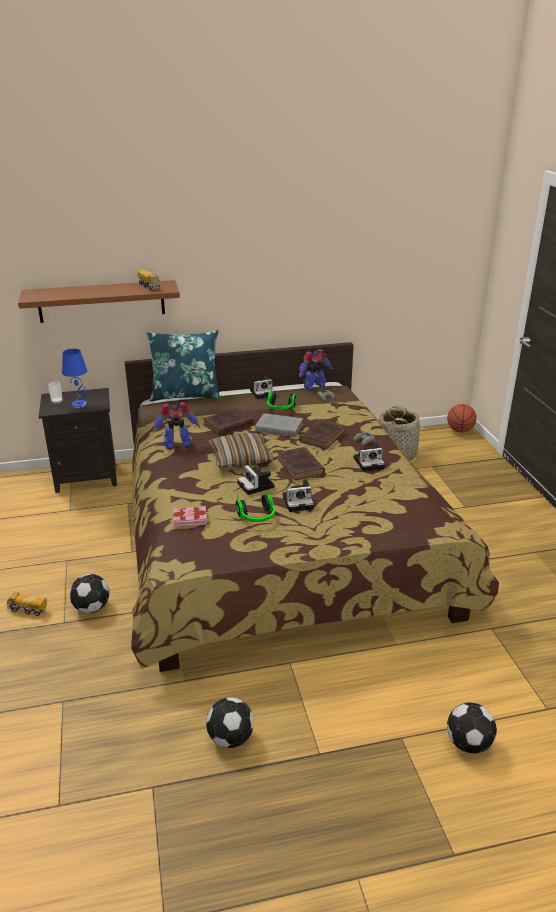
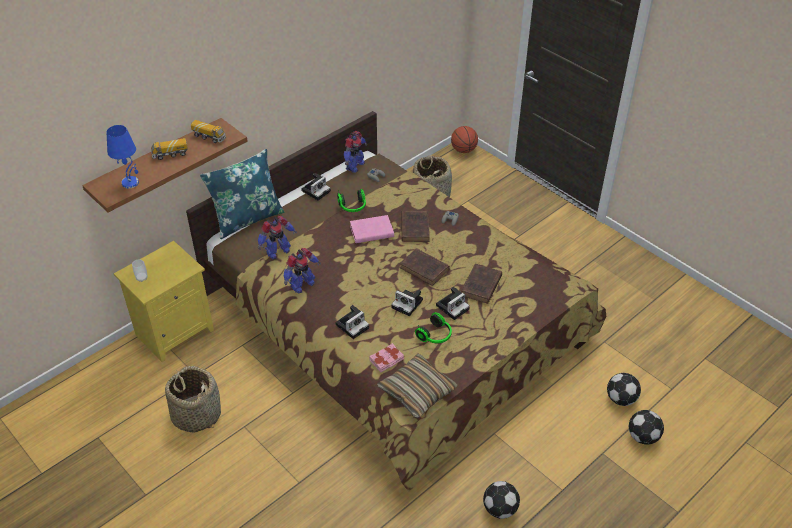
camera: 30 degrees left, 15 degrees up
(28, 610) = (257, 486): toy truck -> toy truck (170, 154)
(40, 537) = (196, 414): none -> basket
(80, 404) = (169, 273): blue table lamp -> blue table lamp (130, 182)
(87, 476) = (175, 331): black nightstand -> yellow nightstand
(92, 607) = (309, 459): football -> football (620, 398)
(183, 418) = (277, 251): none -> toy robot
(227, 424) = (323, 244): brown book -> brown book (480, 286)
(240, 458) = (369, 279): pillow -> pillow (417, 391)
(278, 428) = (370, 232): grey book -> pink book
(369, 462) = (473, 243): camera -> camera (353, 325)

